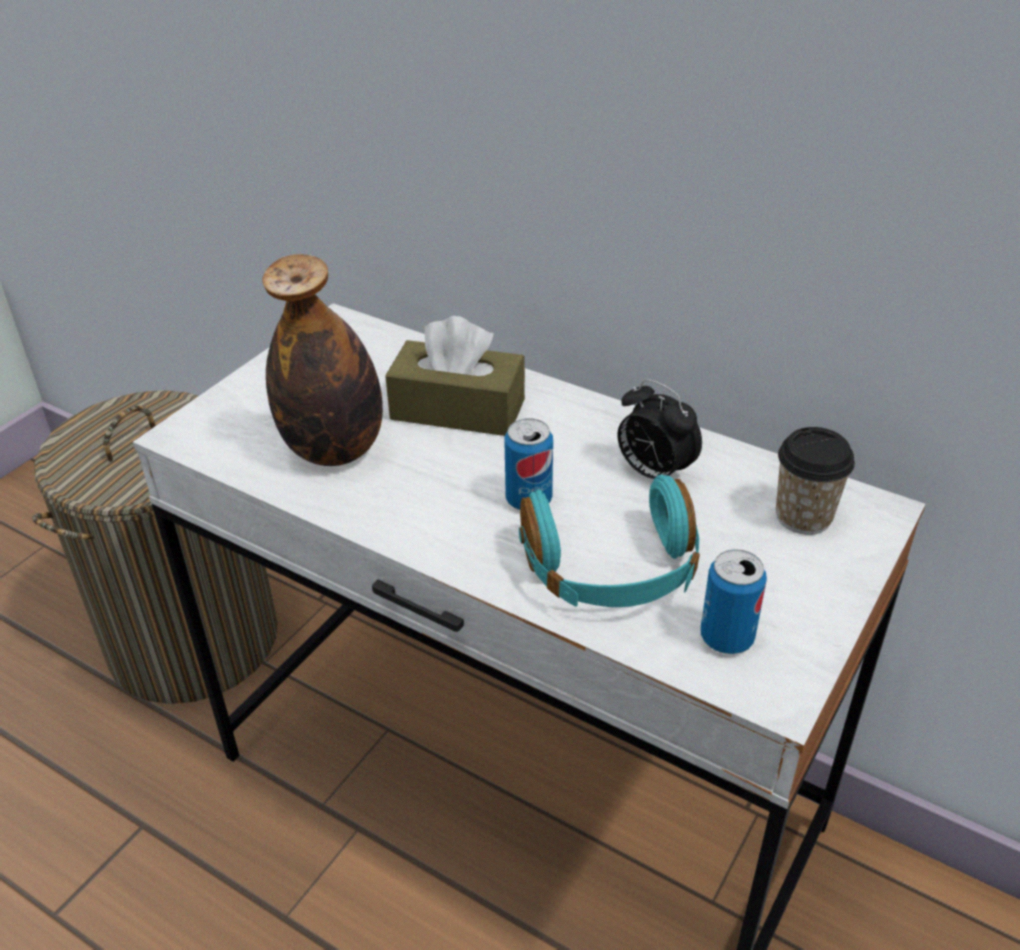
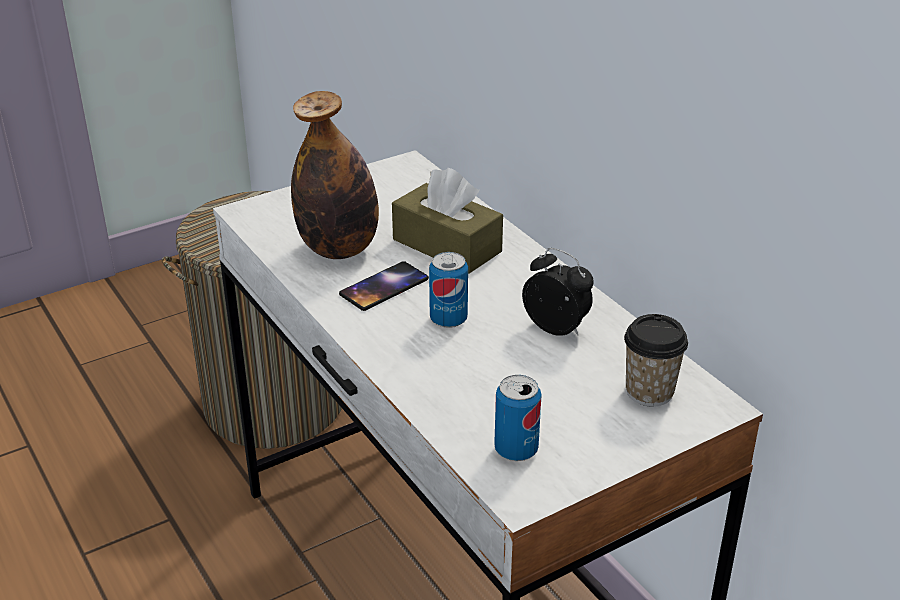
camera: 25 degrees right, 5 degrees down
(425, 482) = (384, 287): none -> phone
(612, 571) = (469, 382): turquoise headphones -> none
(653, 472) = (557, 328): alarm clock -> alarm clock turned 150 degrees clockwise

